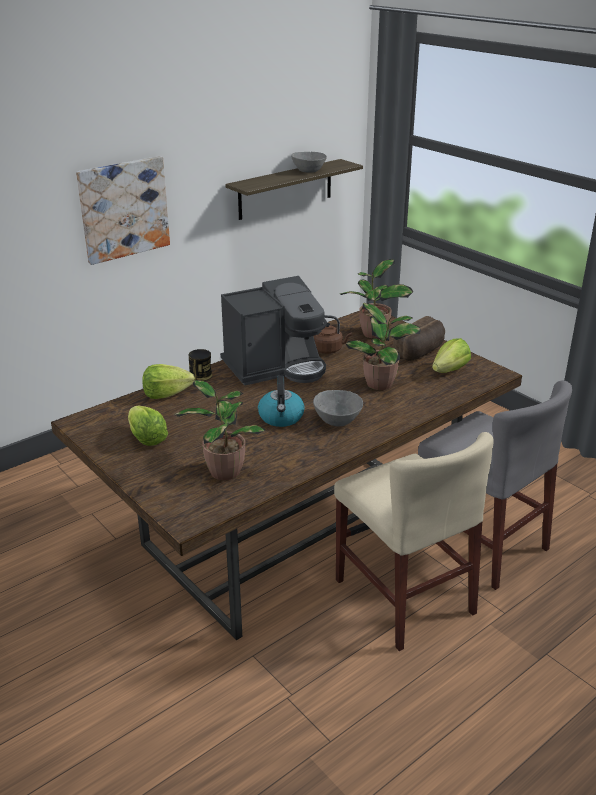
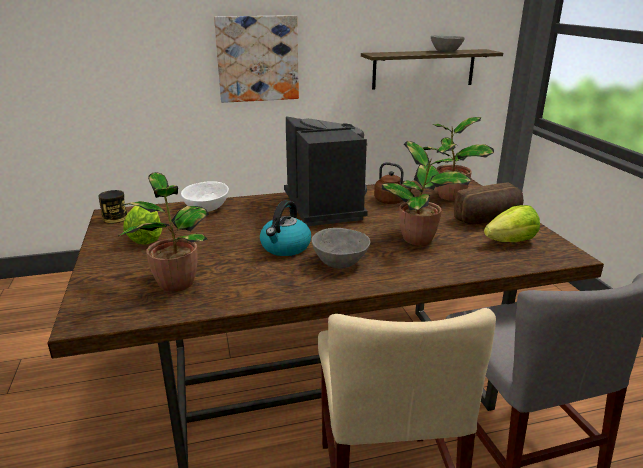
camera: 25 degrees right, 5 degrees down
(166, 394) = (206, 208): lettuce -> white bowl
(201, 375) = (252, 200): can -> can (115, 218)
(276, 367) = (326, 206): coffee machine -> coffee machine turned 105 degrees counterclockwise

